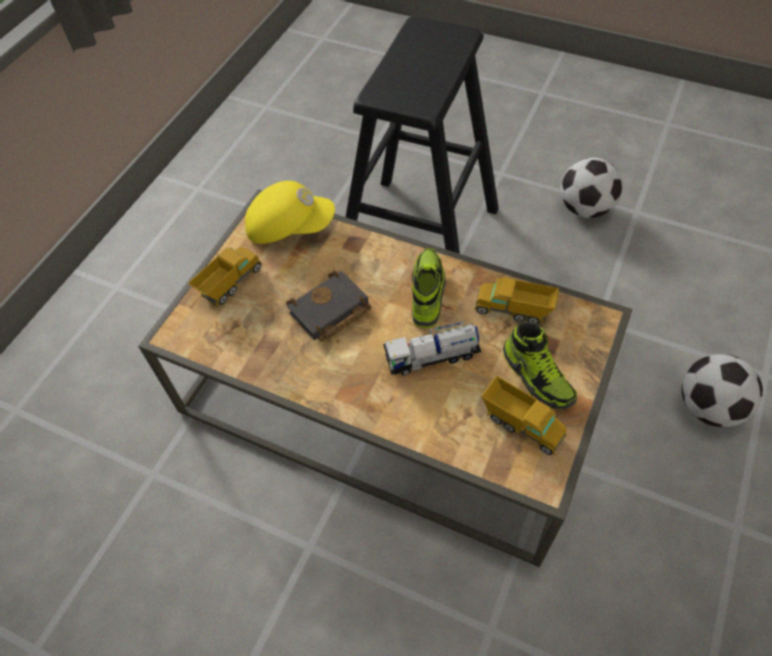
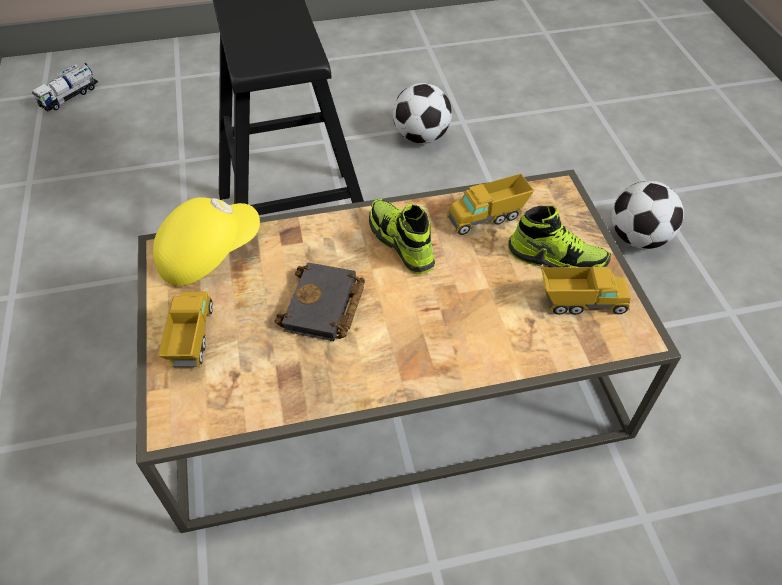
camera: 40 degrees left, 5 degrees down
(432, 357) = (457, 293): toy truck -> toy truck (70, 97)

